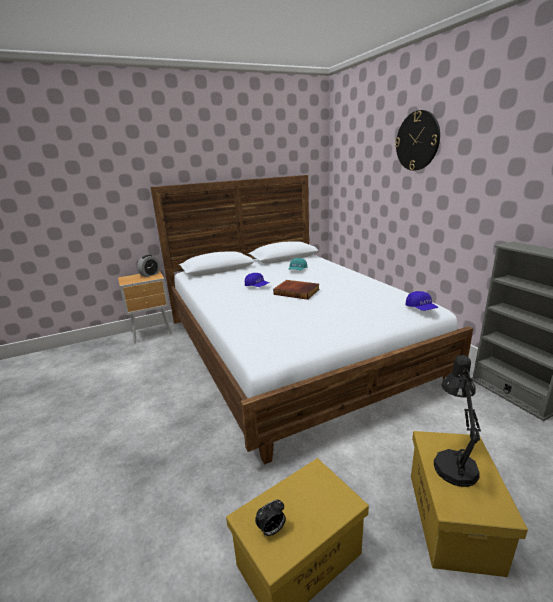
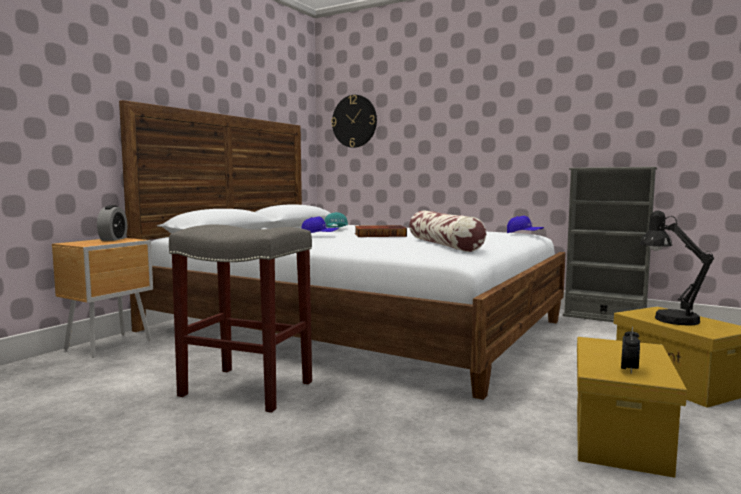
camera: 35 degrees left, 15 degrees down
(160, 395) = (245, 389): none -> grey stool
(300, 325) = (444, 245): none -> pillow
(417, 141) = (451, 85): wall clock -> wall clock (354, 121)

